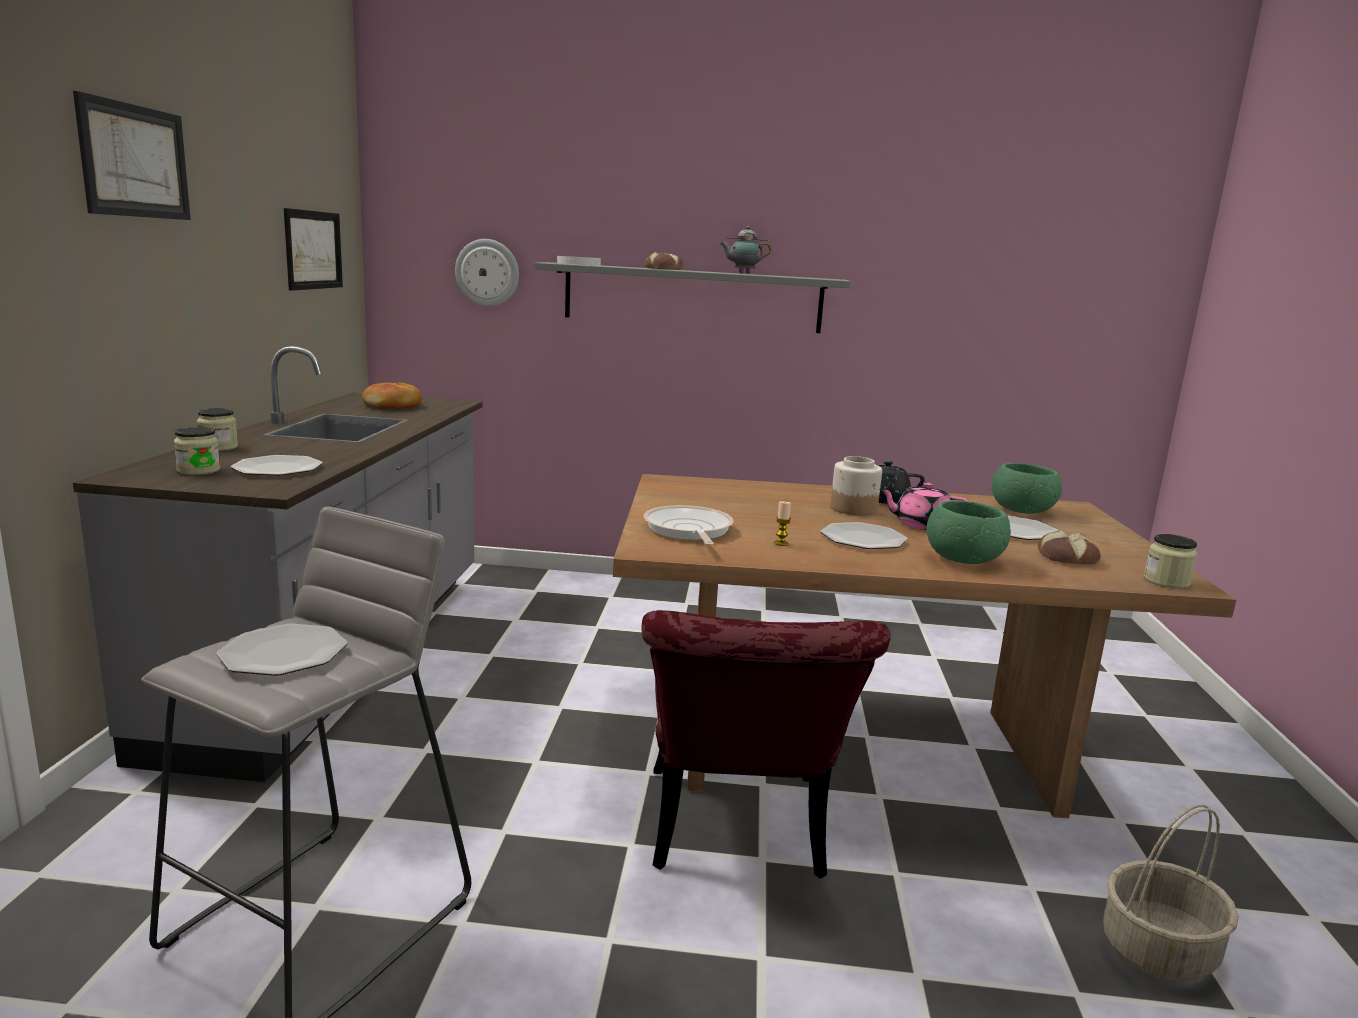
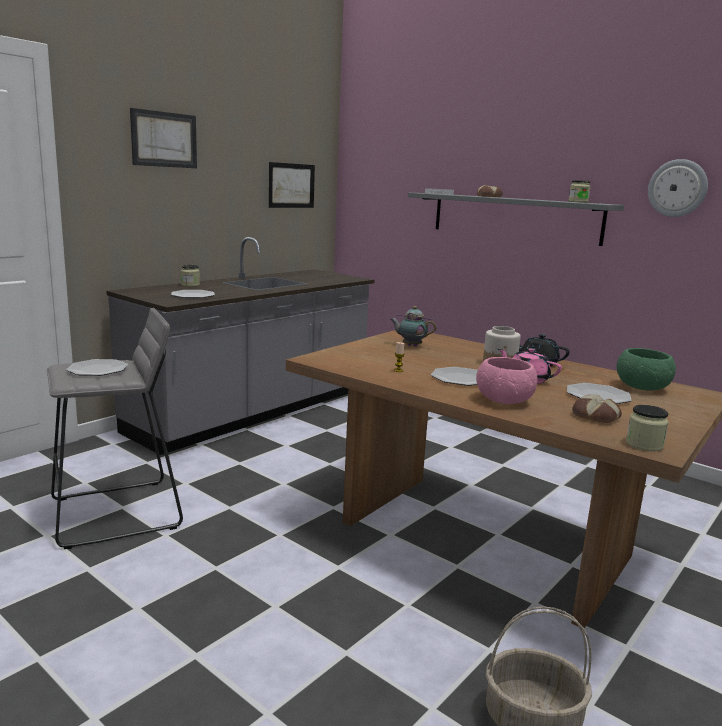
camera: 35 degrees right, 0 degrees up
(198, 470) = (160, 292): jar -> jar (578, 202)
(393, 406) = (317, 277): bread -> none
(487, 272) = (396, 200): wall clock -> wall clock (677, 188)
(688, 531) = (358, 355): frying pan -> none
(737, 836) = (339, 552): red chair -> none
(742, 273) = (542, 199): teapot -> teapot (410, 346)
(963, 559) = (503, 400): green bowl -> pink bowl

